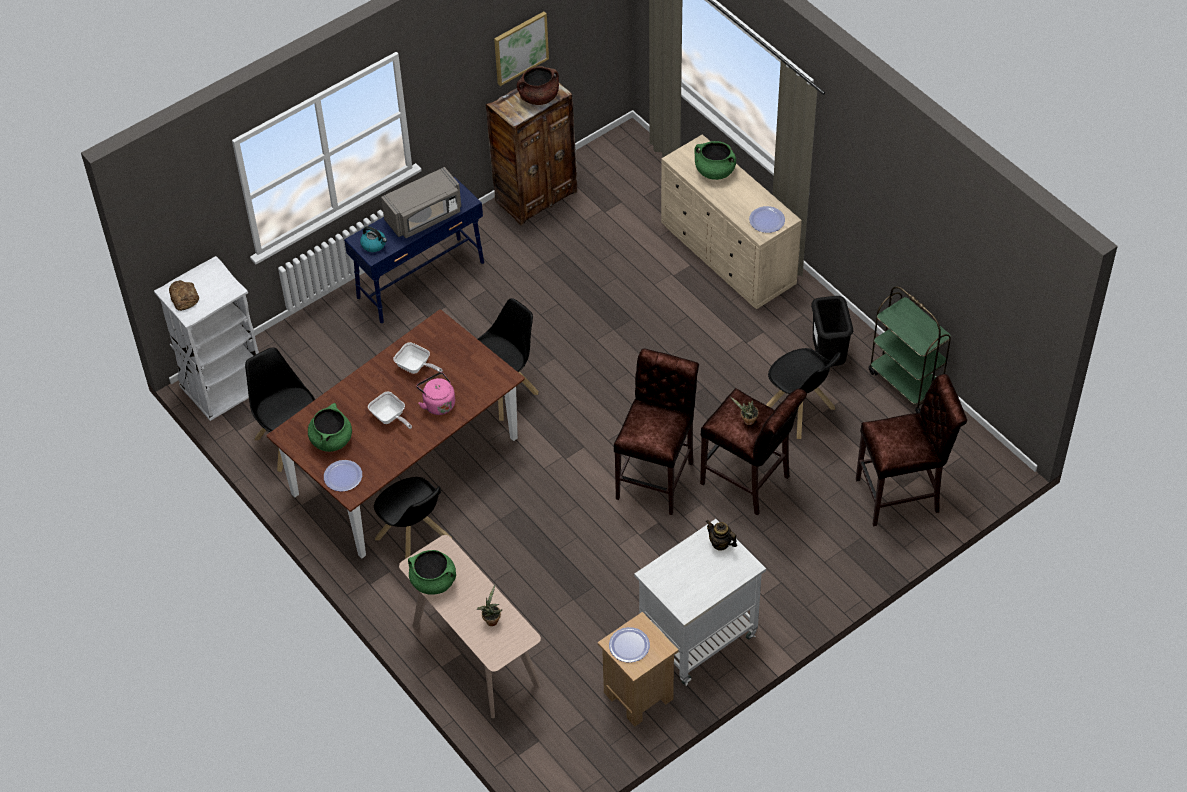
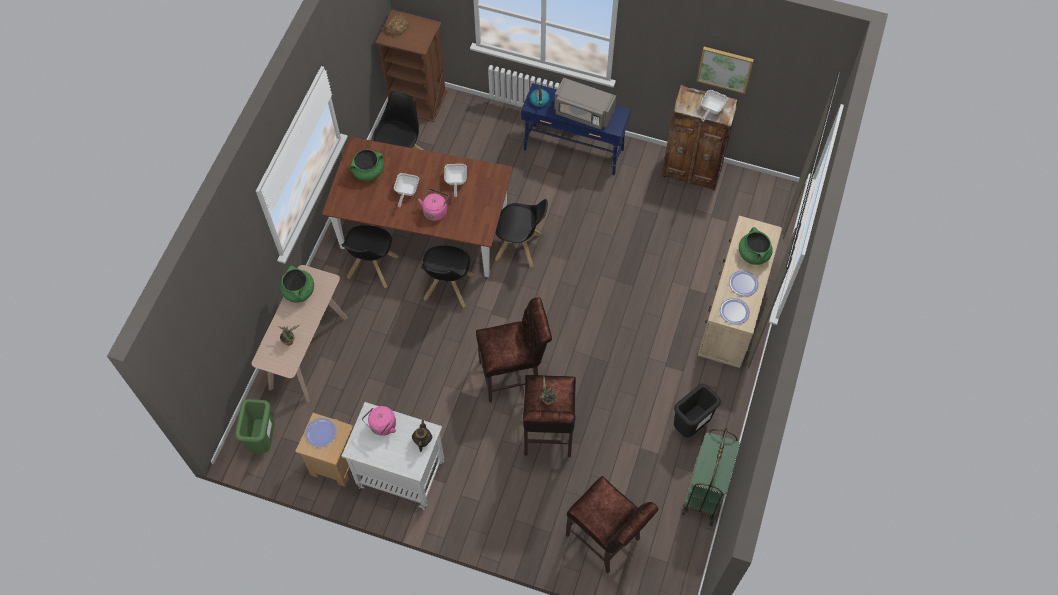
camera: 55 degrees right, 10 degrees up
(224, 385) = (418, 100): white bookcase -> brown bookcase
(343, 476) = (344, 194): plate -> plate (743, 283)
(539, 97) = (711, 109): brown cooking pot -> frying pan
(553, 754) = (263, 439): none -> green trash can
(676, 571) = (382, 426): none -> pink kettle
(799, 411) = (631, 432): black chair -> black chair (448, 288)

